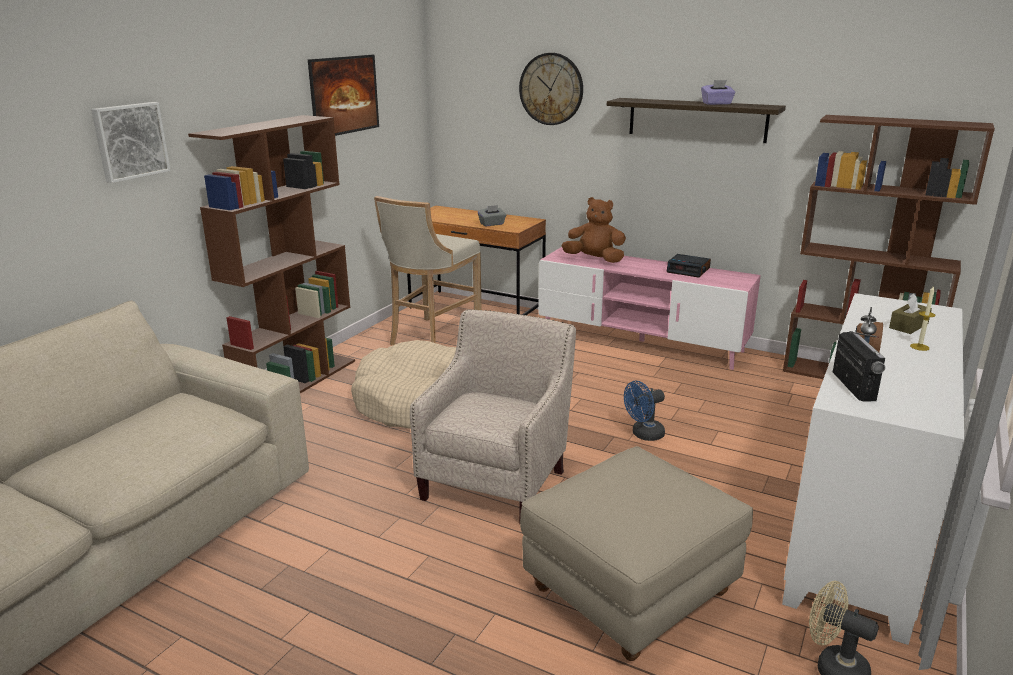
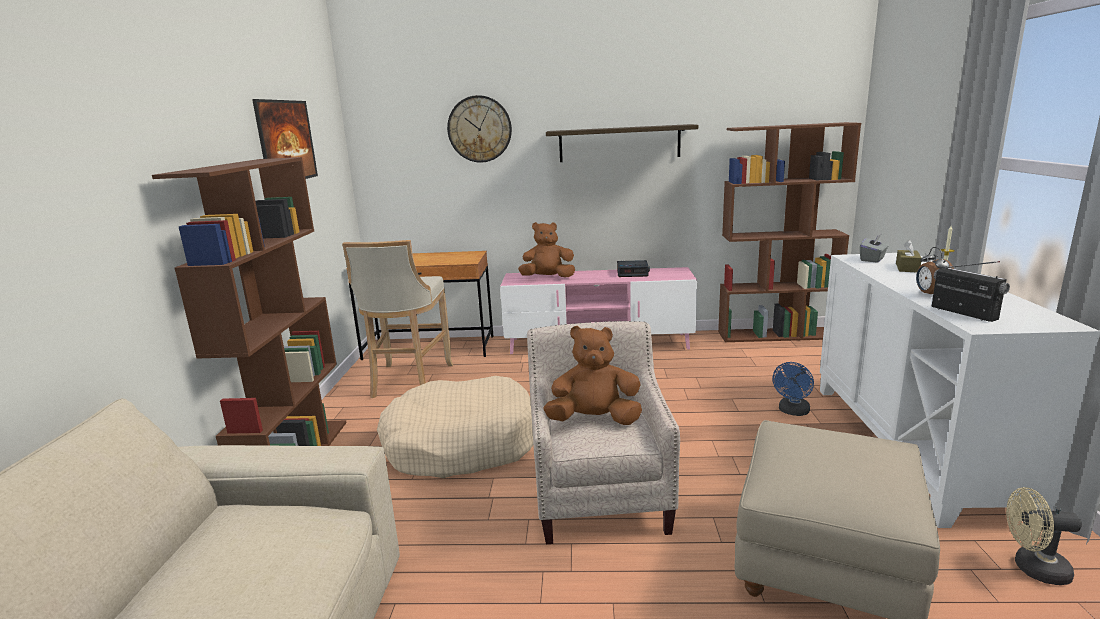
camera: 25 degrees left, 5 degrees down
(130, 141) = (80, 184): picture -> none
(490, 405) = (594, 420): none -> brown plush toy
(492, 224) = (443, 261): grey tissue box -> grey tissue box (872, 259)
(643, 435) = (681, 418): blue fan -> blue fan (792, 412)
(717, 104) = (640, 126): purple tissue box -> none

